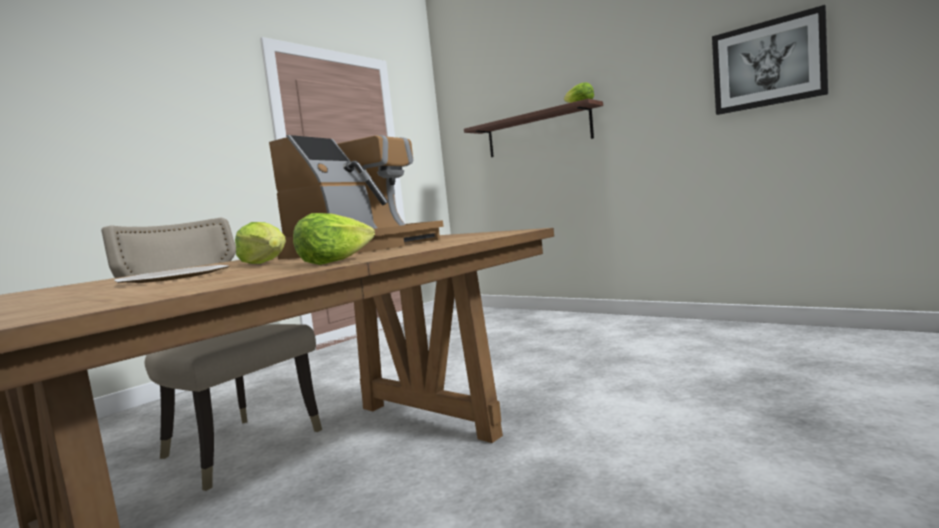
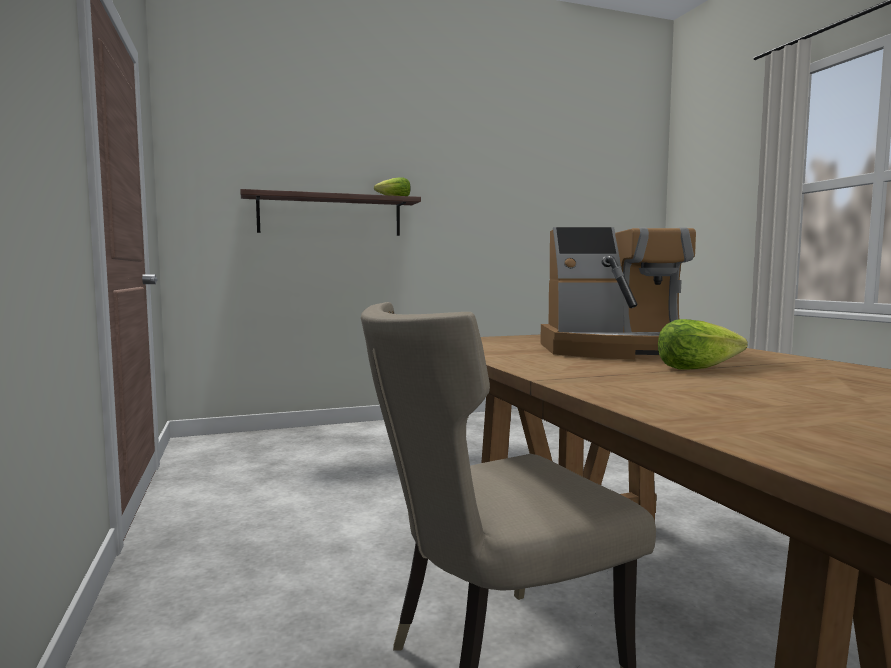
camera: 60 degrees left, 0 degrees up
(175, 277) = (768, 386): plate -> none
(335, 261) = (791, 361): lettuce -> none
(363, 248) = (617, 350): coffee machine -> coffee machine turned 120 degrees clockwise
(767, 64) = (543, 207): picture -> none

